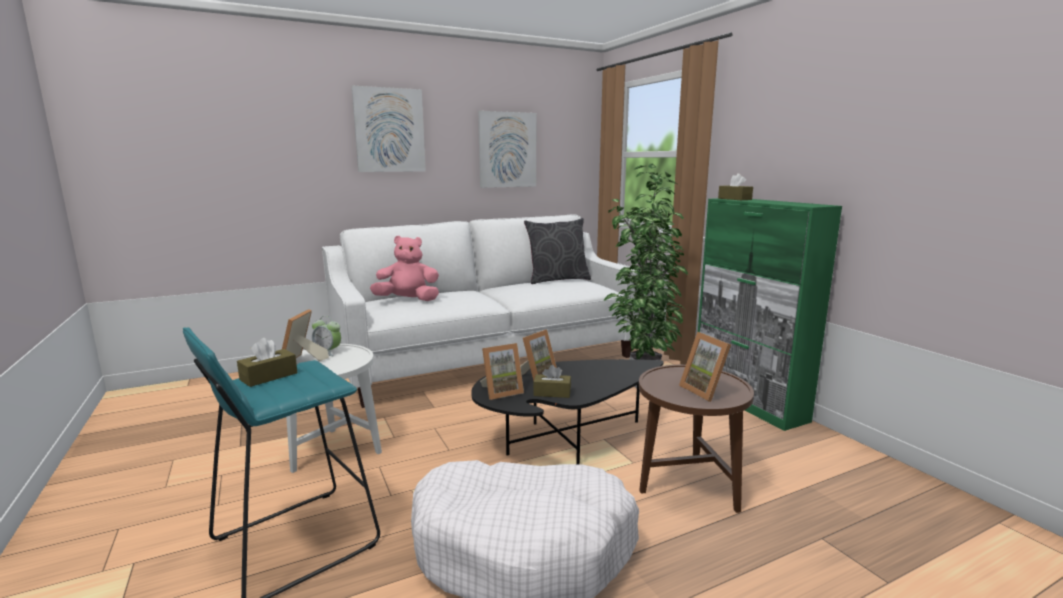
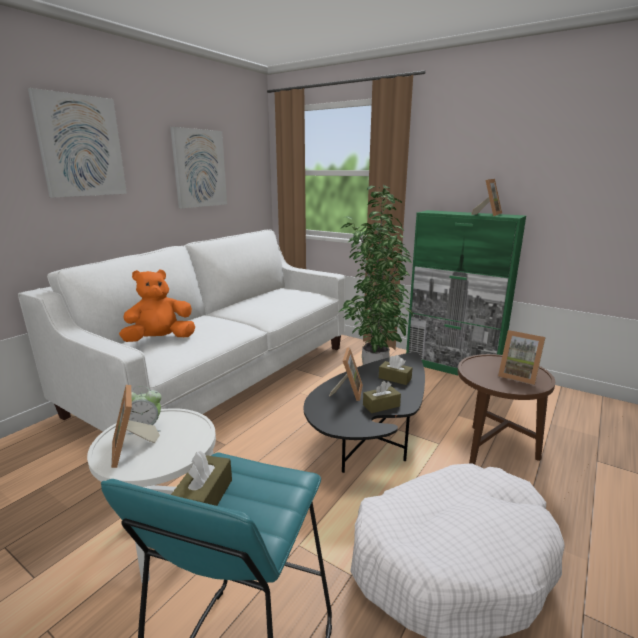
camera: 30 degrees left, 5 degrees up
(408, 300) = (160, 340): pink plush toy -> orange plush toy
(501, 392) = (340, 417): picture frame -> picture frame (488, 214)
(557, 279) = (270, 292): grey pillow -> none
(734, 199) = (437, 212): brown tissue box -> brown tissue box (395, 378)

